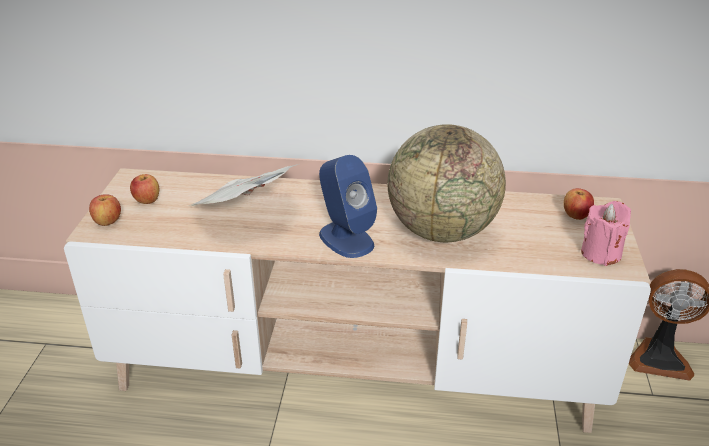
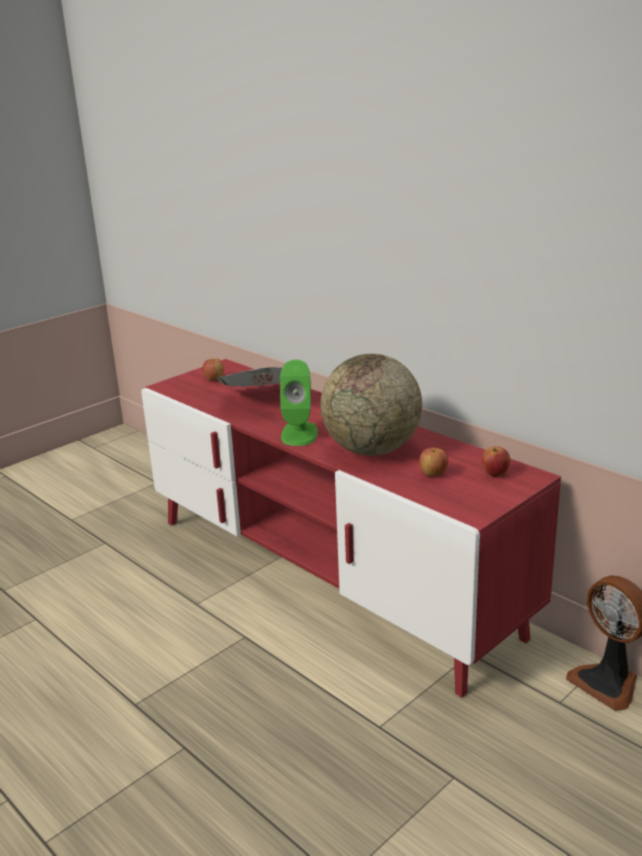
camera: 40 degrees right, 10 degrees down
(108, 222) = (178, 384): apple -> apple (433, 474)
(346, 239) = (299, 434): blue speaker -> green speaker
(354, 368) = (328, 574): beige tv stand -> red tv stand
(601, 253) = (471, 500): pink candle -> none

